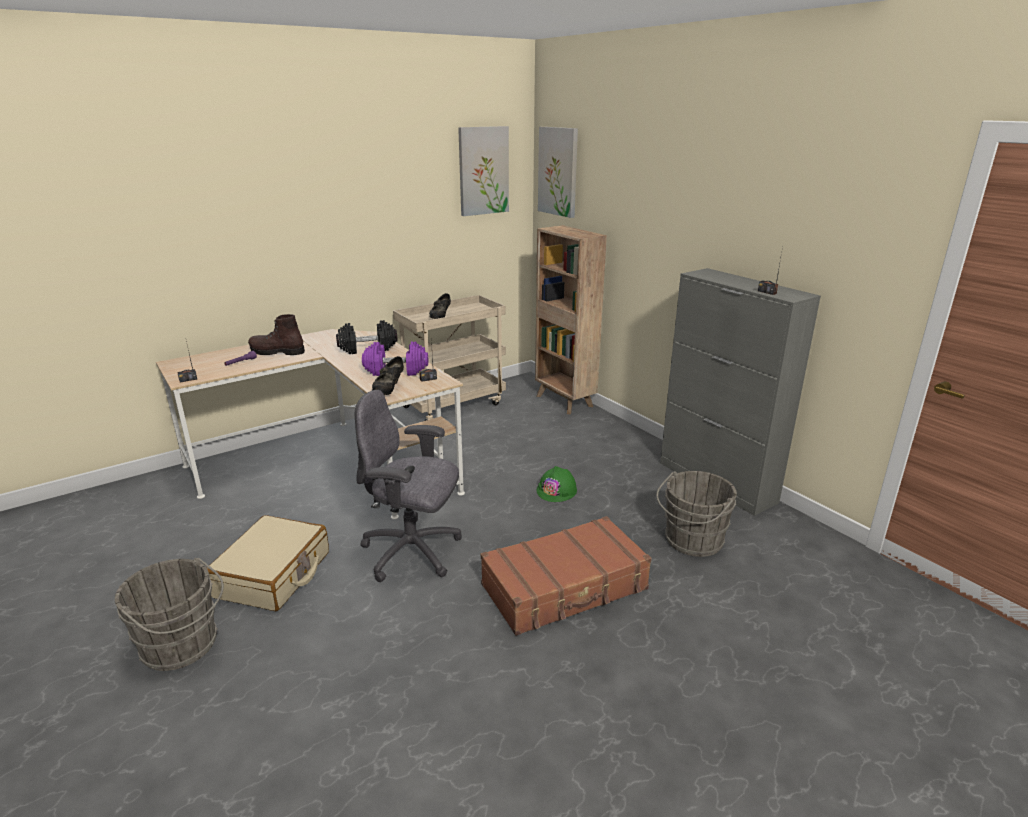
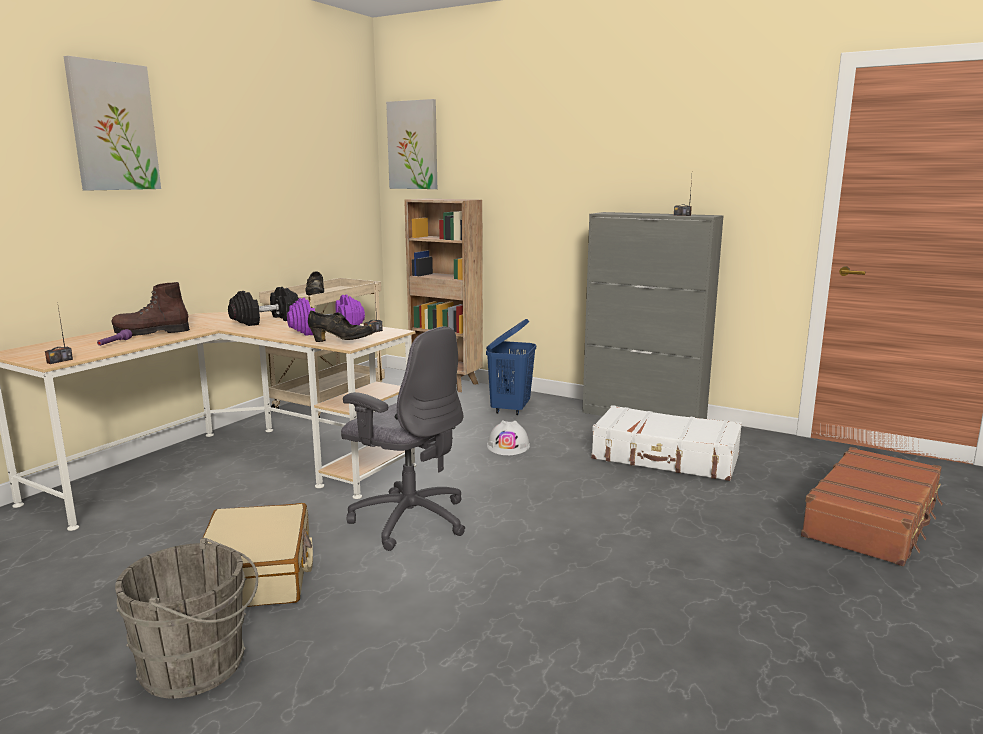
camera: 25 degrees left, 10 degrees down
(389, 390) = (341, 341): black shoe -> black shoe turned 75 degrees counterclockwise
(413, 552) = (409, 519): grey office chair -> grey office chair turned 135 degrees counterclockwise
(483, 171) = (336, 143): picture -> picture (113, 127)
(557, 490) = (508, 446): green hard hat -> white hard hat
(565, 588) = (592, 511): brown suitcase -> brown suitcase (872, 520)
(596, 445) = (510, 409): none -> blue laundry basket
(691, 541) = (665, 458): grey bucket -> white suitcase

